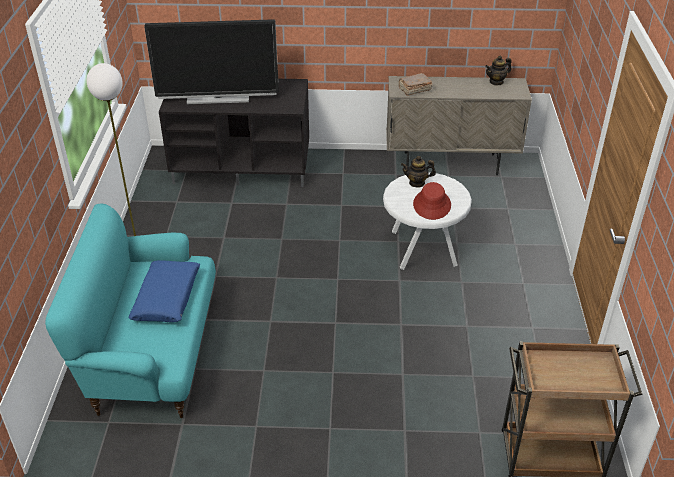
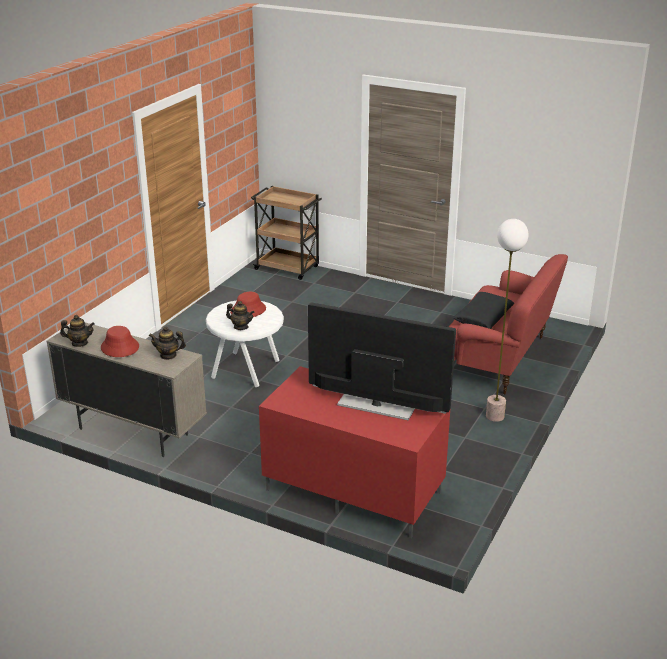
camera: 155 degrees left, 10 degrees down
(152, 354) = (498, 358): turquoise sofa -> red sofa
(167, 298) = (483, 317): blue pillow -> black pillow
(243, 167) = (351, 491): black tv stand -> red tv stand
(414, 89) = (168, 355): brown book -> teapot
(460, 86) = (119, 347): none -> red hat

